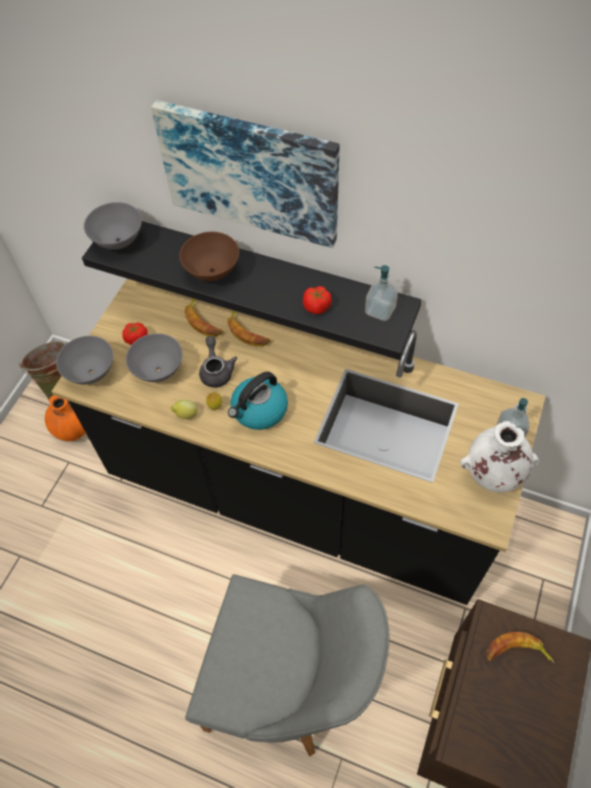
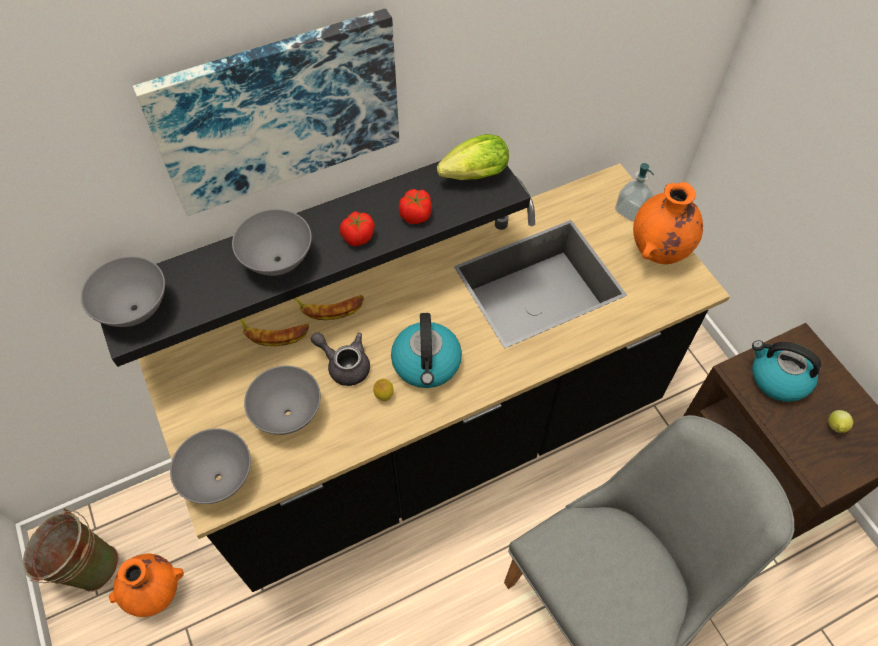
camera: 50 degrees left, 0 degrees up
(136, 339) = (227, 406): tomato -> tomato (358, 237)
(186, 415) = (366, 428): lemon -> lemon (835, 427)
(212, 272) = (278, 261): brown bowl -> grey bowl
(380, 310) = (471, 176): soap dispenser -> lettuce
(492, 476) = (658, 252): white vase -> orange vase
(516, 652) = (777, 378): banana -> kettle

